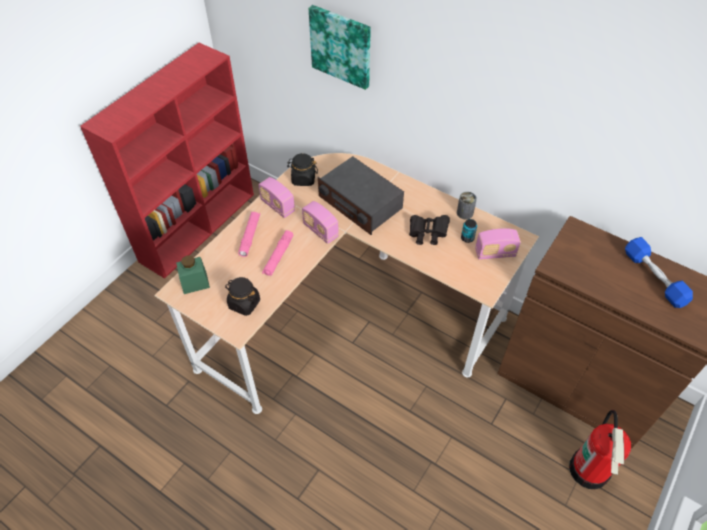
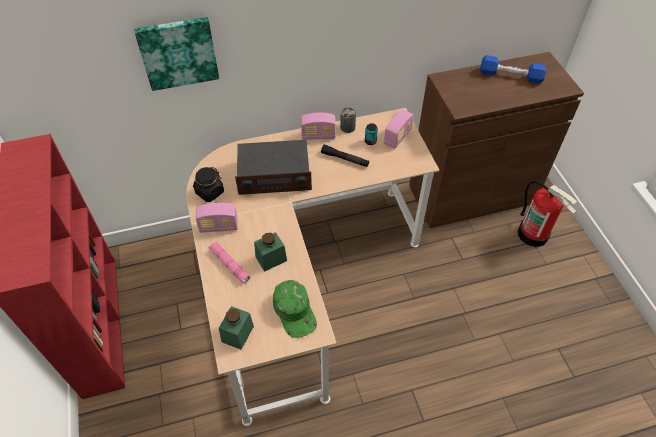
camera: 50 degrees left, 0 degrees up
(244, 304) = (295, 311): black jar -> green cap
(278, 256) = (271, 258): pink flashlight -> green jar
(320, 231) = (274, 216): radio -> radio (318, 136)
(427, 234) = (345, 159): black binoculars -> black flashlight

